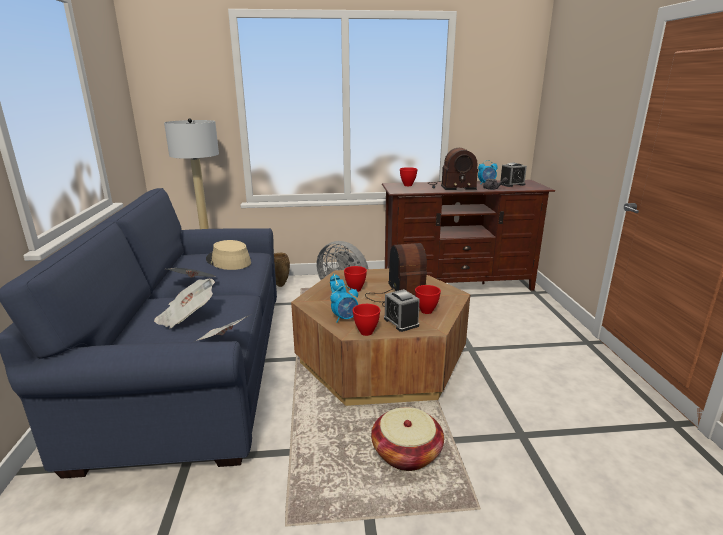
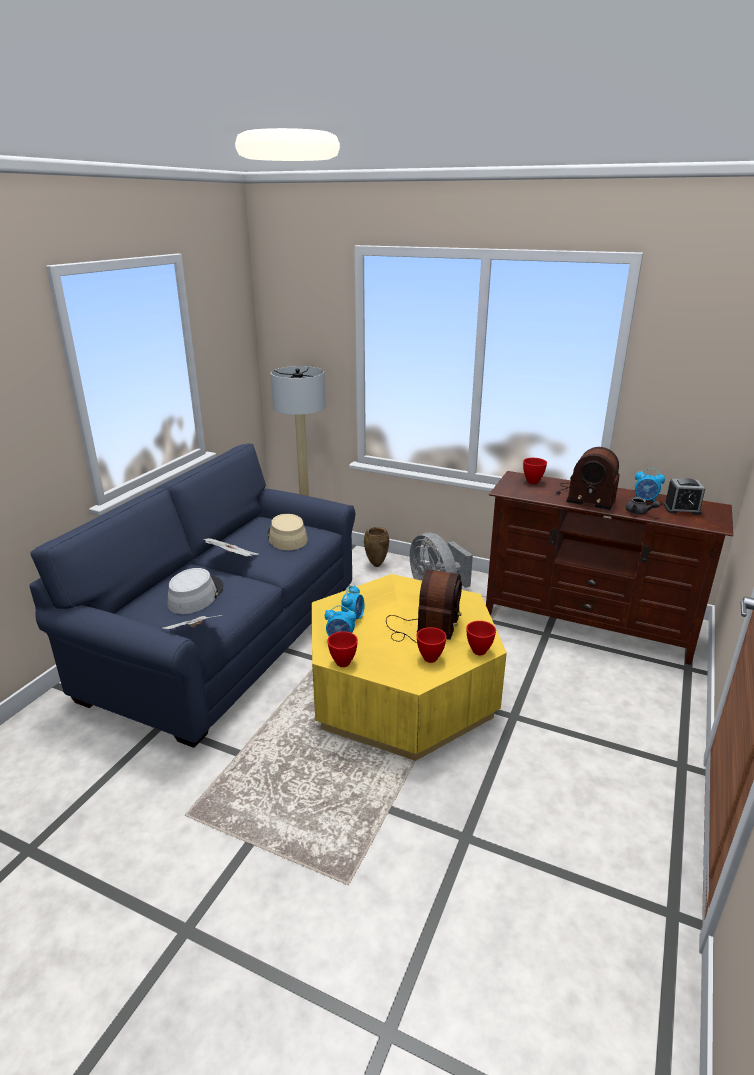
camera: 30 degrees right, 5 degrees up
(186, 317) = (195, 596): newspaper -> grey hat
(356, 289) = (387, 606): red bowl -> red bowl (480, 651)
(381, 359) = (402, 691): brown coffee table -> yellow coffee table
(401, 322) = (389, 663): alarm clock -> none
(406, 453) = (333, 801): basket -> none

